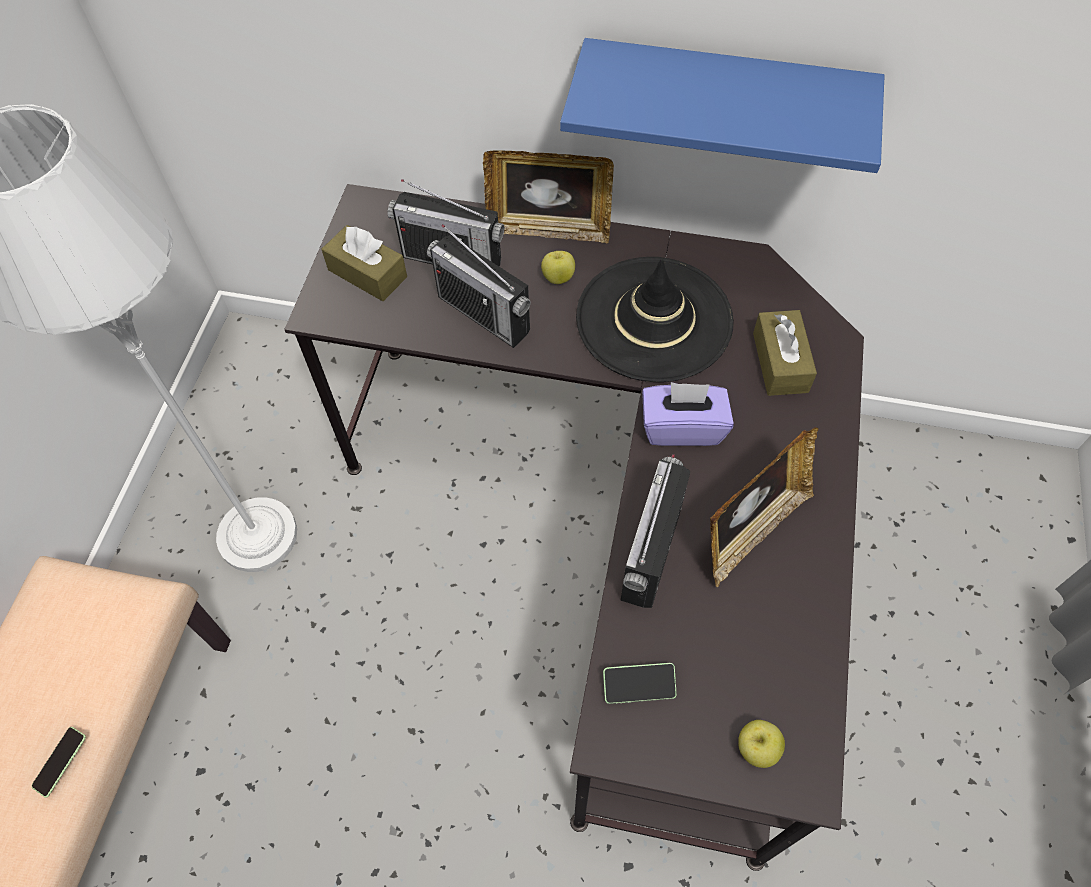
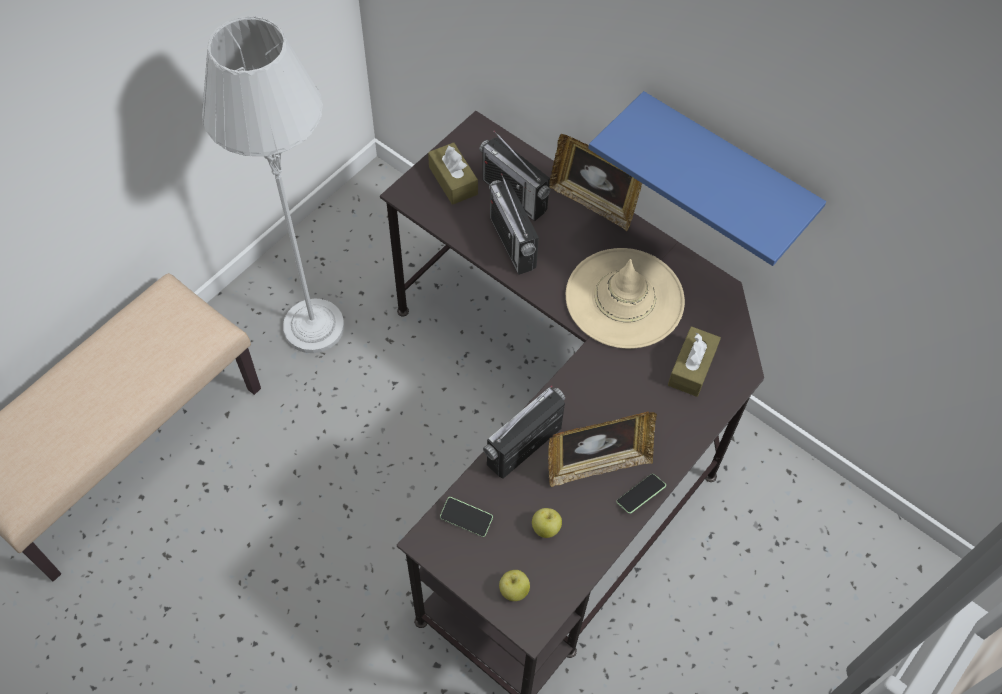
camera: 25 degrees right, 0 degrees up
(63, 763) = (124, 404): phone -> phone (640, 496)
(558, 277) = (577, 240): apple -> apple (546, 528)
(654, 319) = (624, 298): black hat -> beige hat
(682, 427) = (596, 379): purple tissue box -> none

